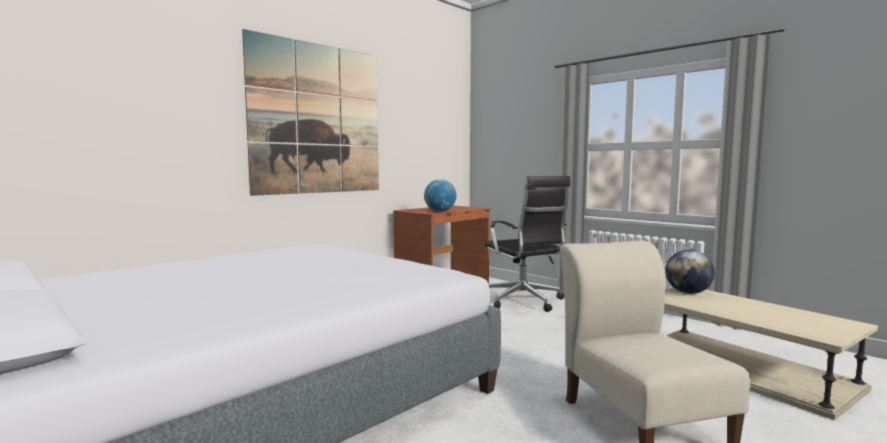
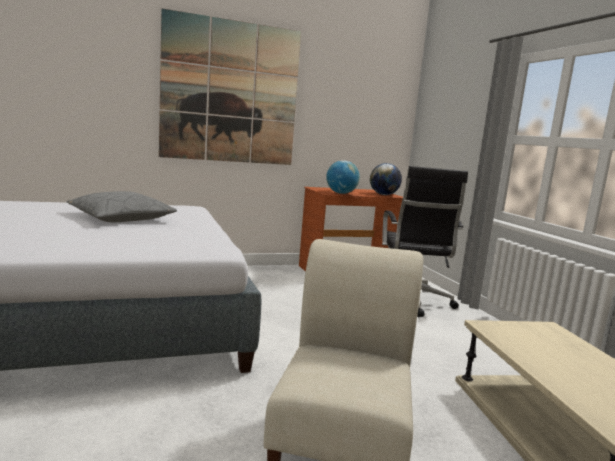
camera: 25 degrees right, 5 degrees up
(288, 265) = (121, 218): none -> grey pillow
(688, 293) = (538, 331): globe -> globe (383, 195)

